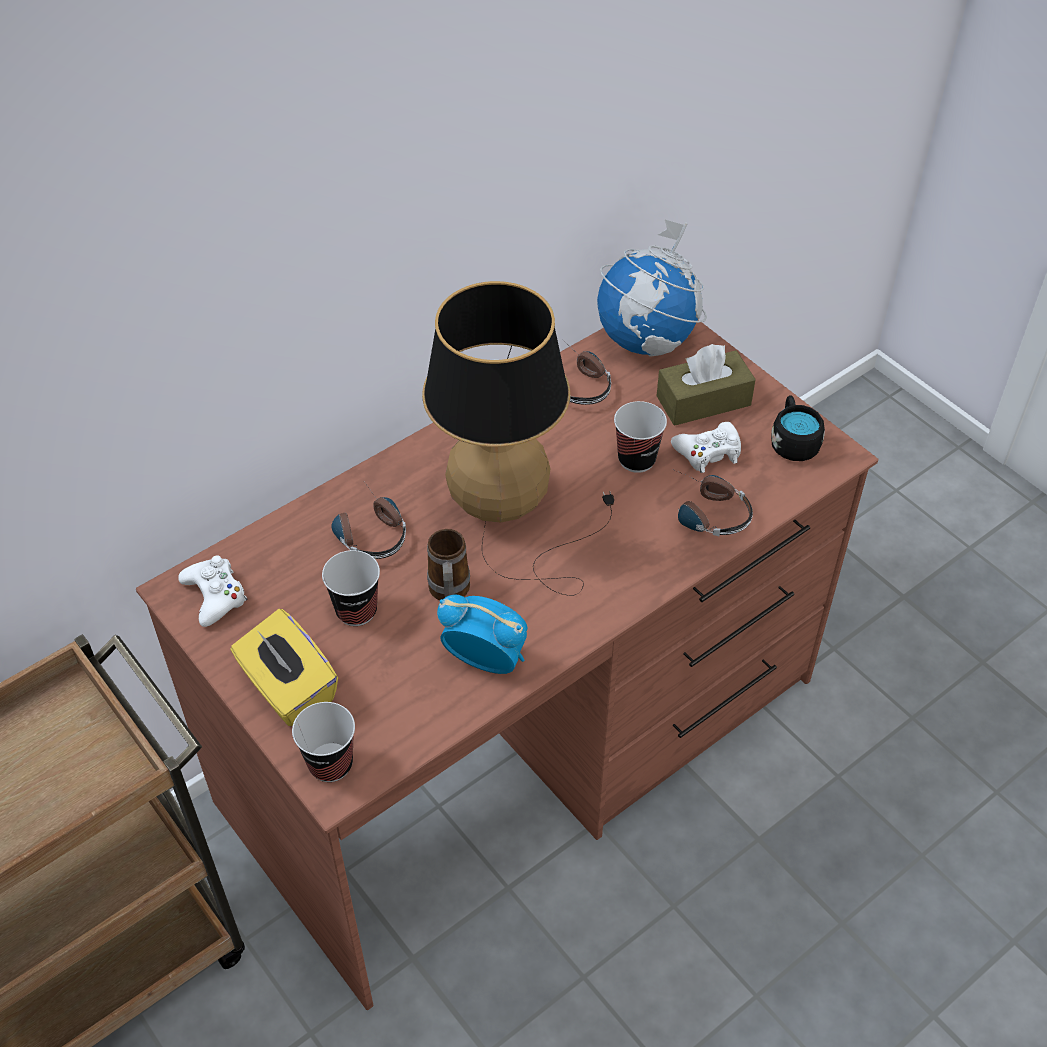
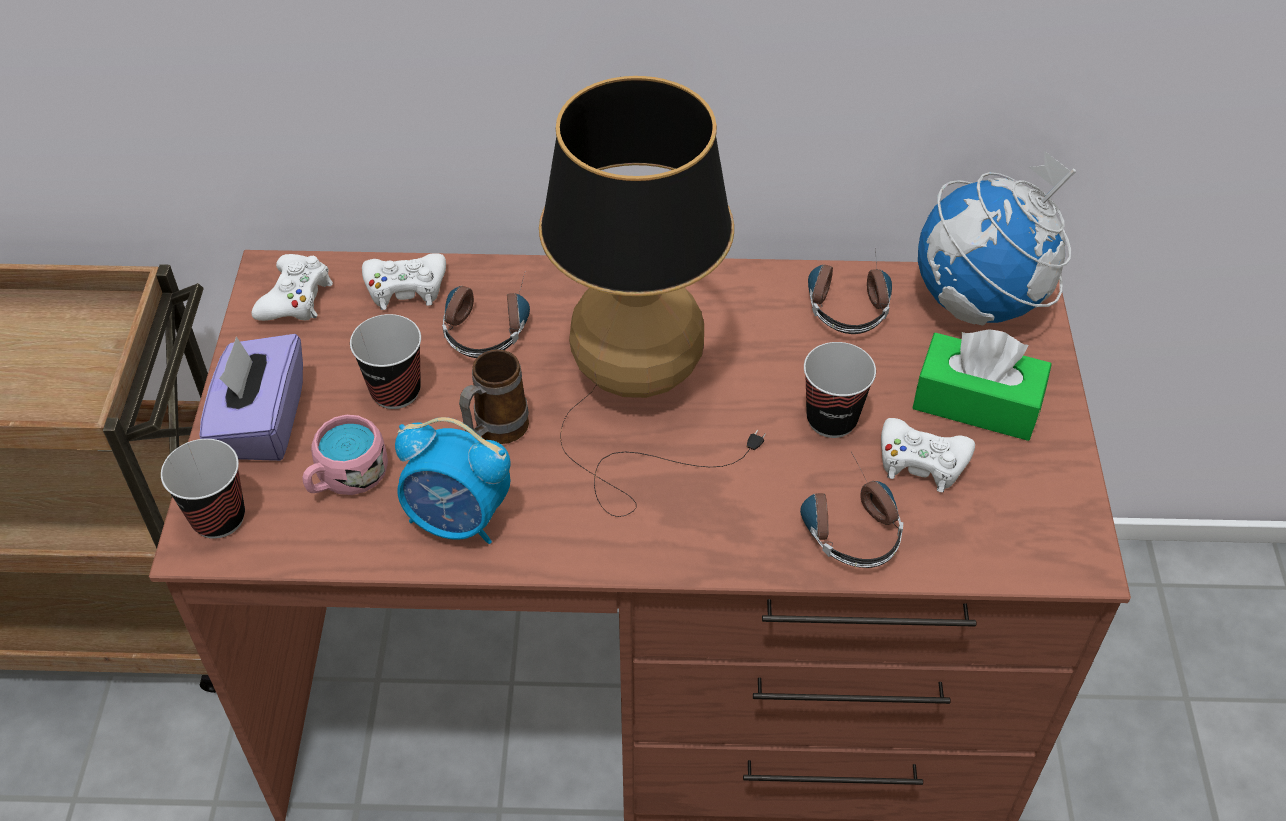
camera: 40 degrees right, 0 degrees up
(286, 542) = (406, 288): none -> white game controller
(288, 688) = (261, 423): yellow tissue box -> purple tissue box
(386, 683) = (346, 478): none -> pink mug
(486, 659) = (458, 520): alarm clock -> alarm clock turned 135 degrees clockwise
(703, 401) = (976, 403): brown tissue box -> green tissue box
(793, 441) = (1039, 510): black mug -> none

